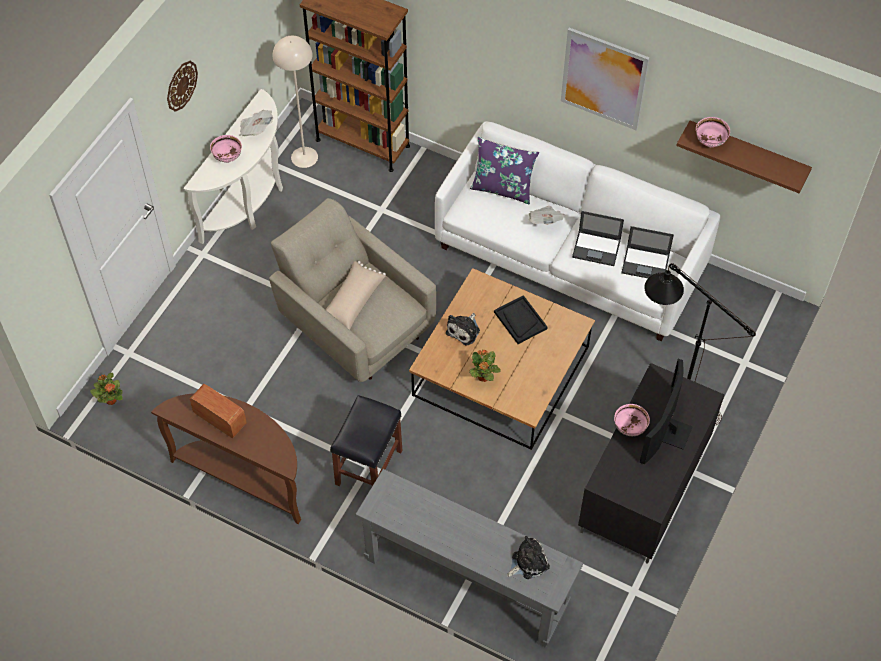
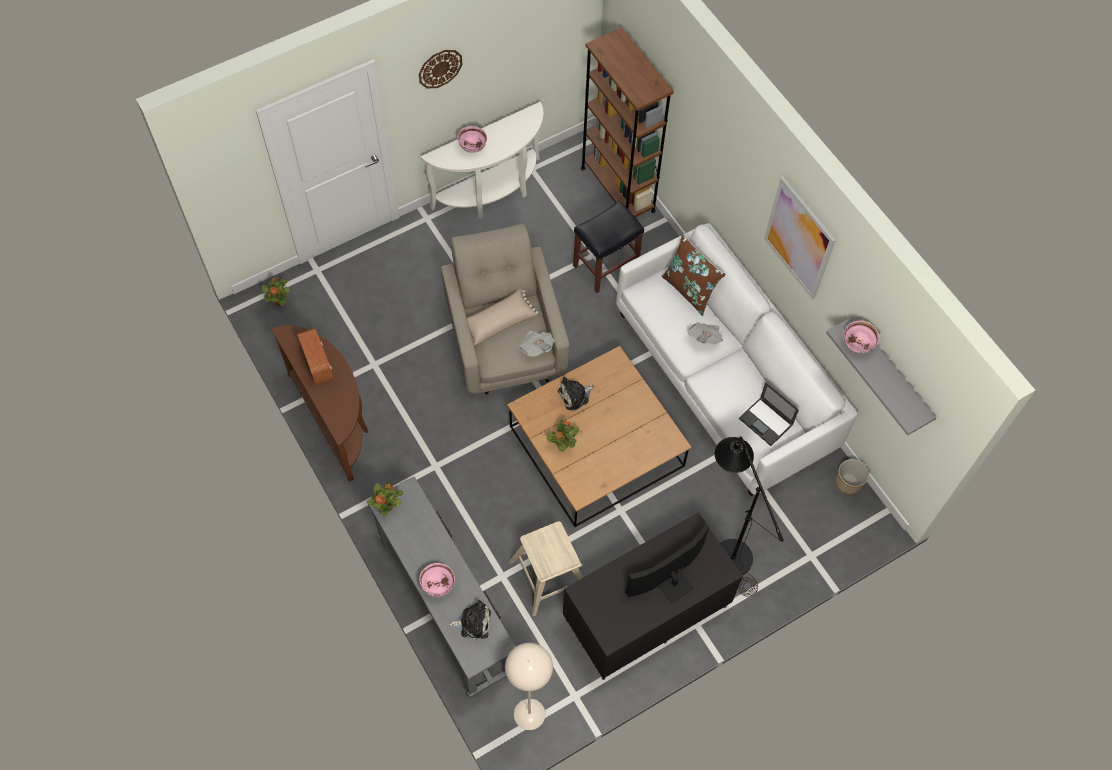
camera: 30 degrees right, 5 degrees up
(256, 129) = (511, 135): newspaper -> newspaper (536, 347)
(304, 157) = (561, 178): beige floor lamp -> beige floor lamp (529, 714)
(369, 468) = (434, 467): black stool -> black stool (605, 267)
(378, 507) = (387, 506): none -> potted plant
(503, 188) = (689, 290): purple pillow -> brown pillow
(520, 320) = (627, 412): black tray -> none
(540, 505) = (549, 578): none -> beige stool
(597, 248) = (733, 385): laptop -> none
(629, 428) = (639, 558): pink bowl -> pink bowl (438, 585)
(732, 287) = (848, 482): none -> planter
(747, 153) = (890, 373): brown shelf -> grey shelf

